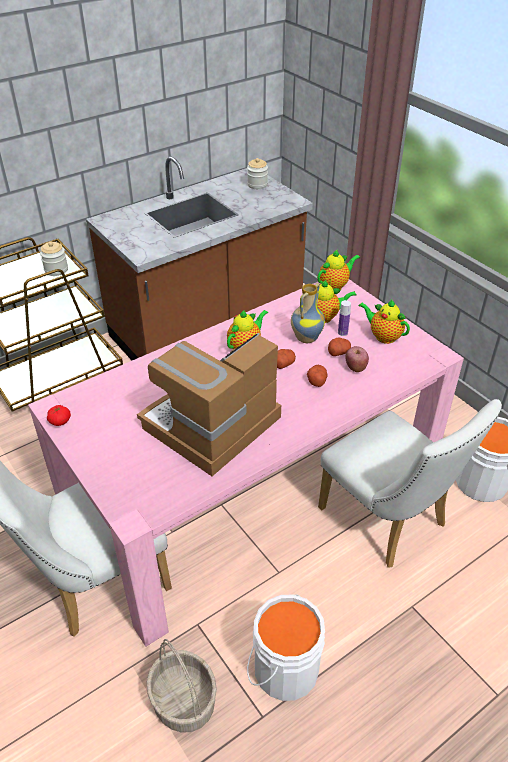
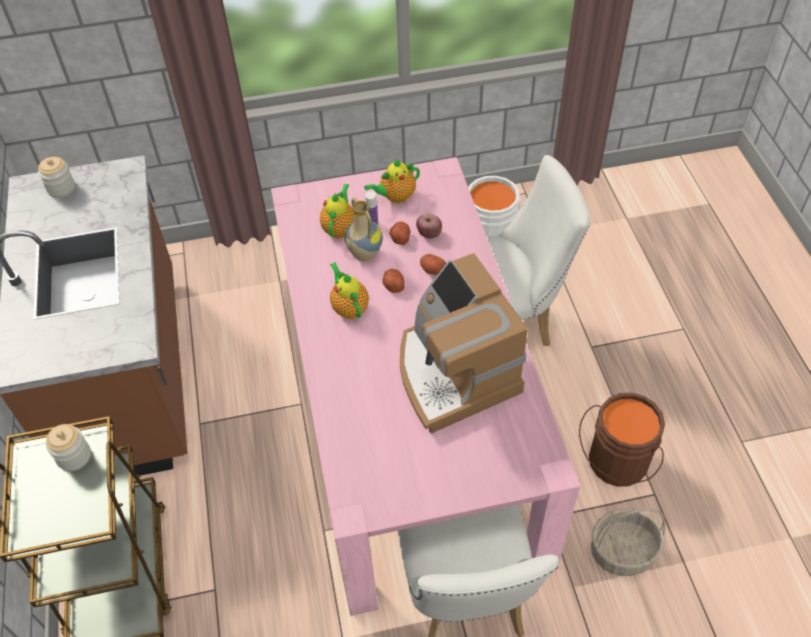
camera: 65 degrees left, 10 degrees up
(60, 421) = (381, 509): tomato -> none
(282, 668) = (616, 463): white bucket -> brown bucket
(335, 285) = (292, 200): teapot -> none

